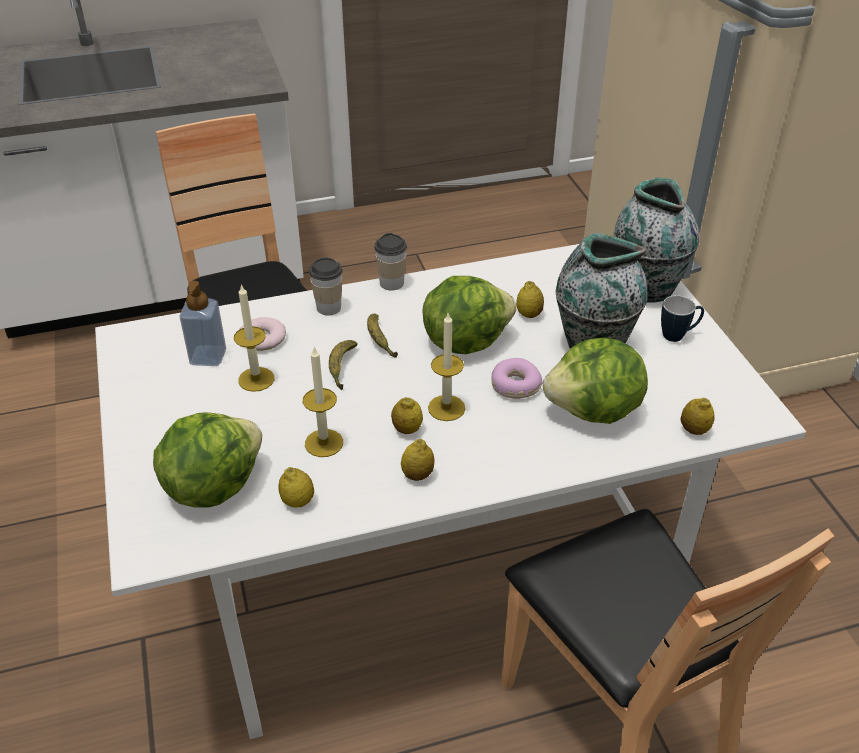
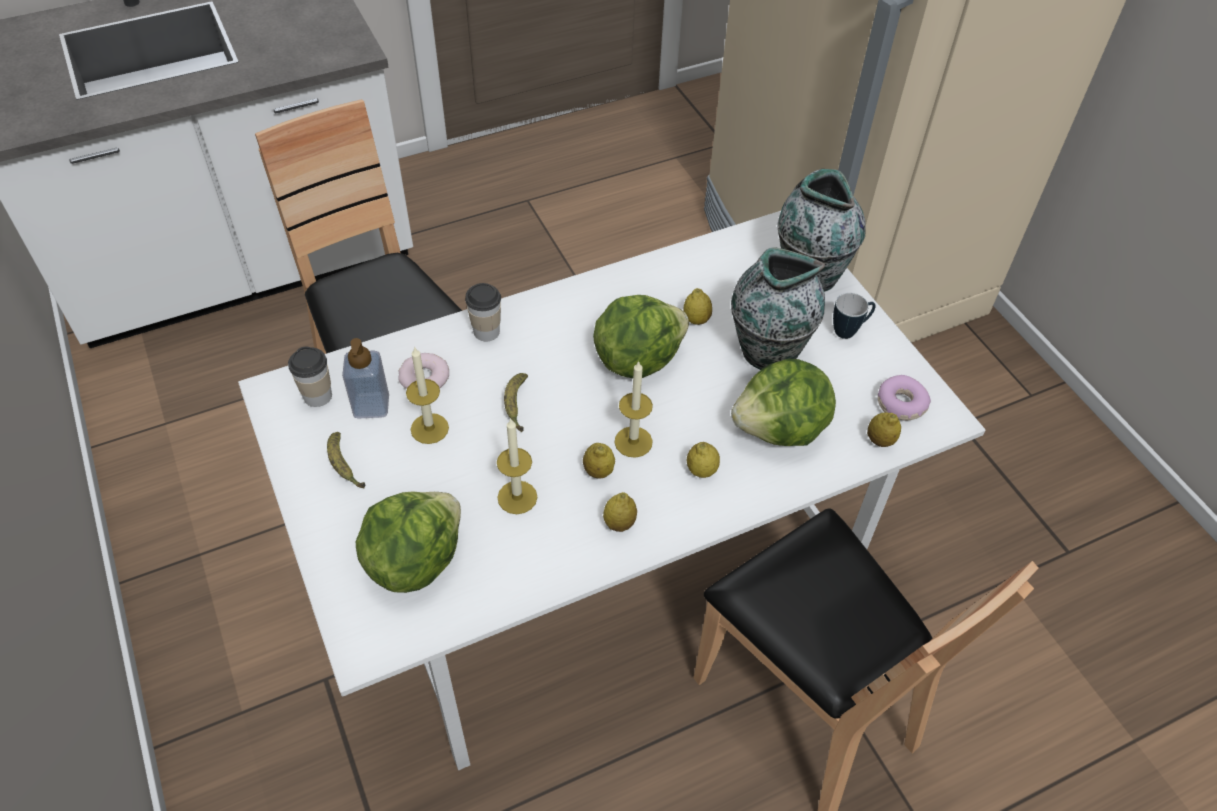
camera: 10 degrees left, 10 degrees up
(298, 501) = (505, 568): lemon -> lemon (701, 470)
(379, 340) = (548, 367): banana -> banana (344, 465)
(391, 283) = (547, 294): cup -> cup (317, 396)
(515, 385) = (697, 407): donut -> donut (900, 404)

